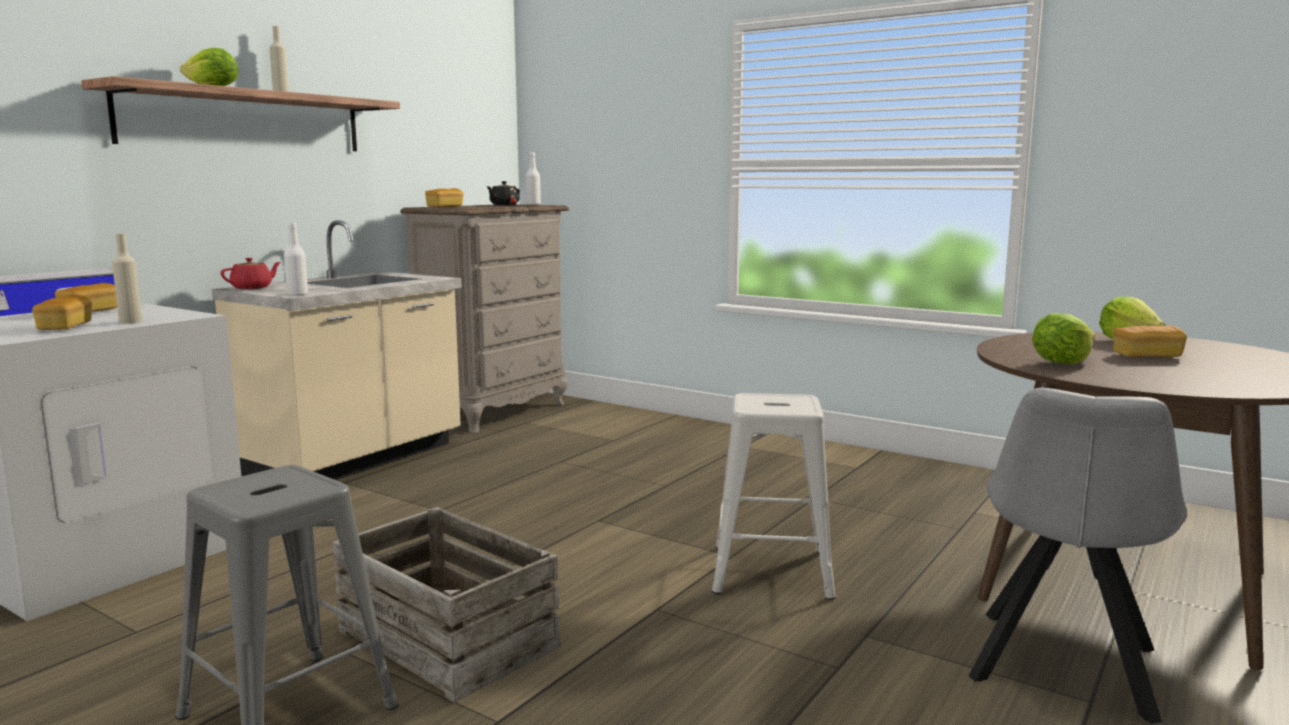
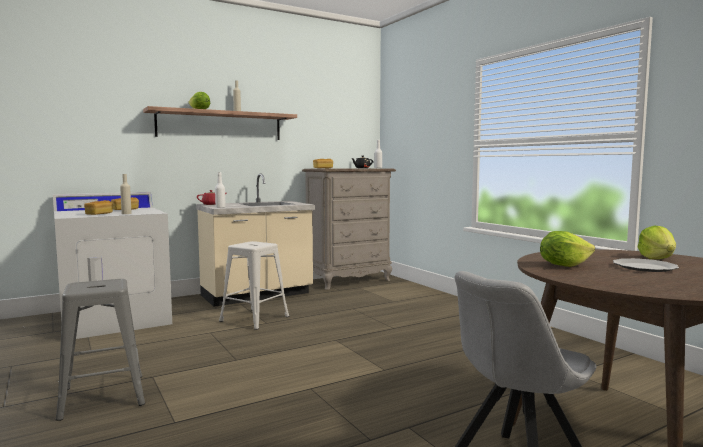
camera: 25 degrees right, 5 degrees down
(445, 639) = (197, 381): crate -> none
(772, 571) = (397, 382): white stool -> white stool (254, 319)
(1146, 356) = (643, 267): bread -> plate

